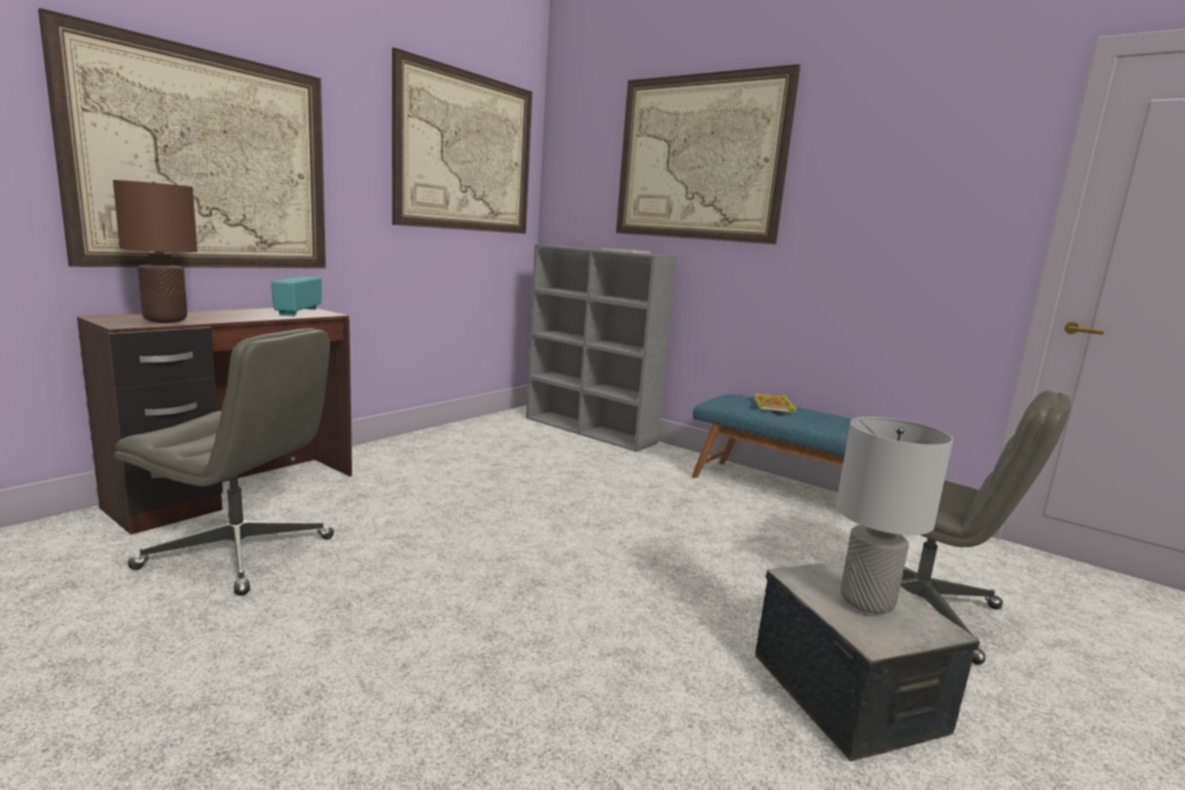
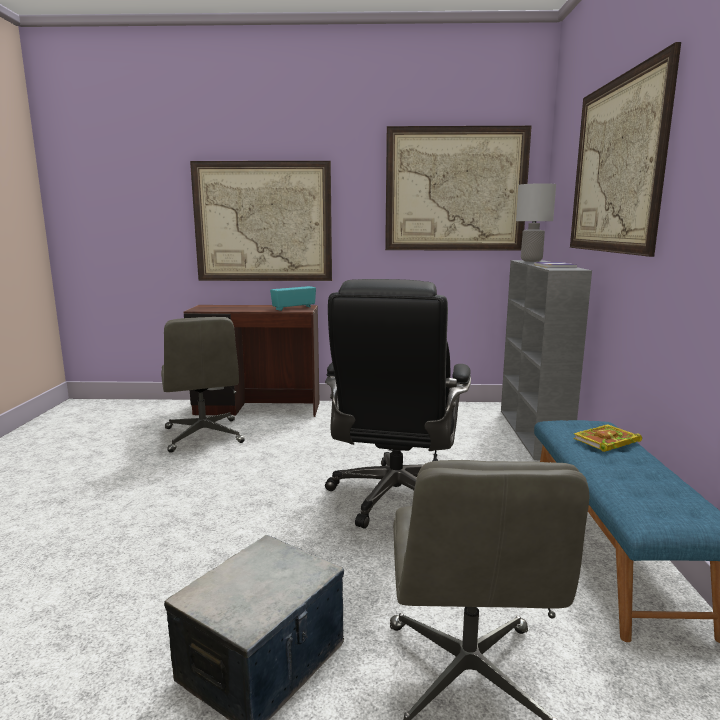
camera: 55 degrees right, 0 degrees up
(165, 321) = (215, 309): brown table lamp -> none
(619, 520) = (395, 496): none -> black office chair
(865, 605) = (251, 583): grey table lamp -> grey table lamp (531, 261)

